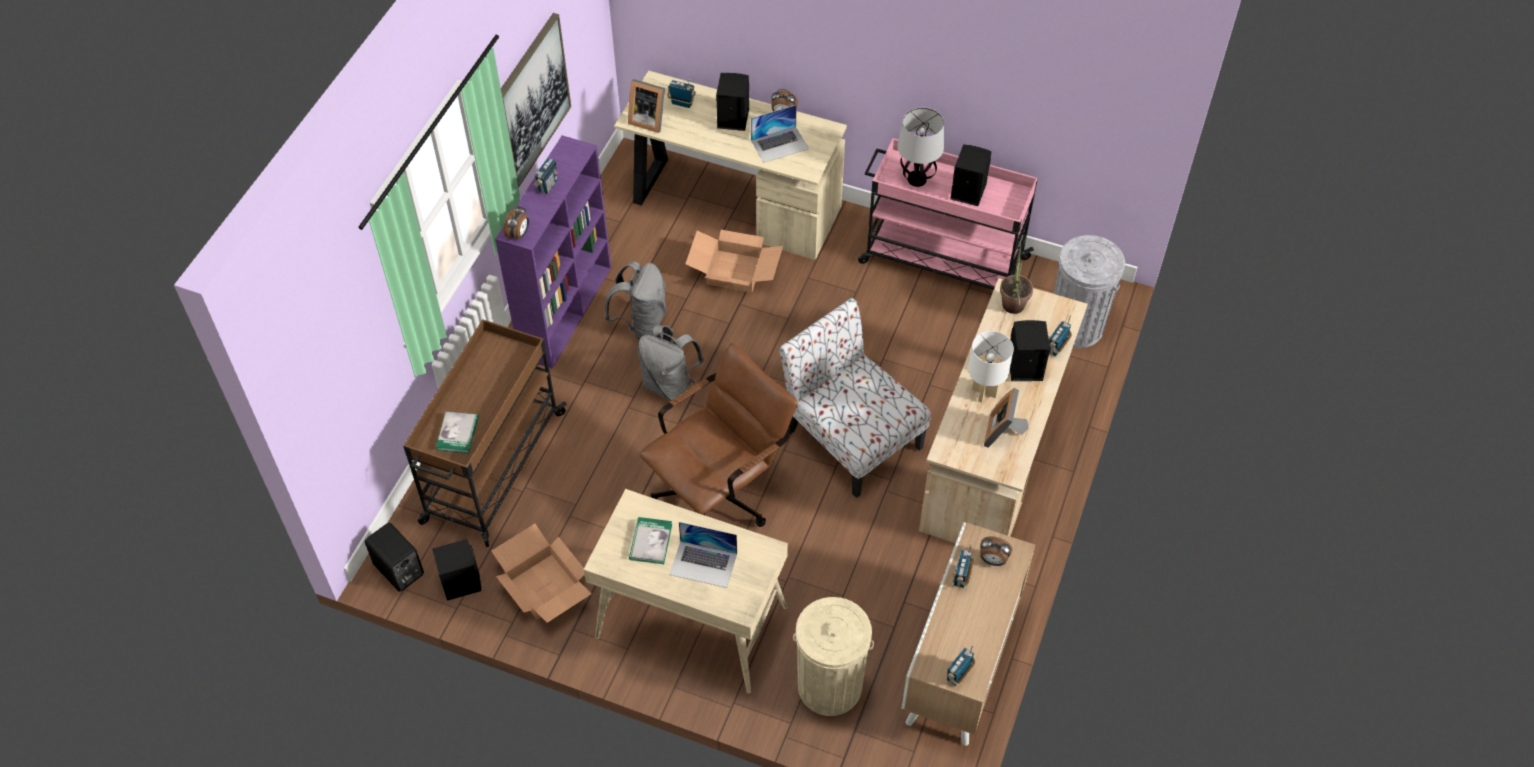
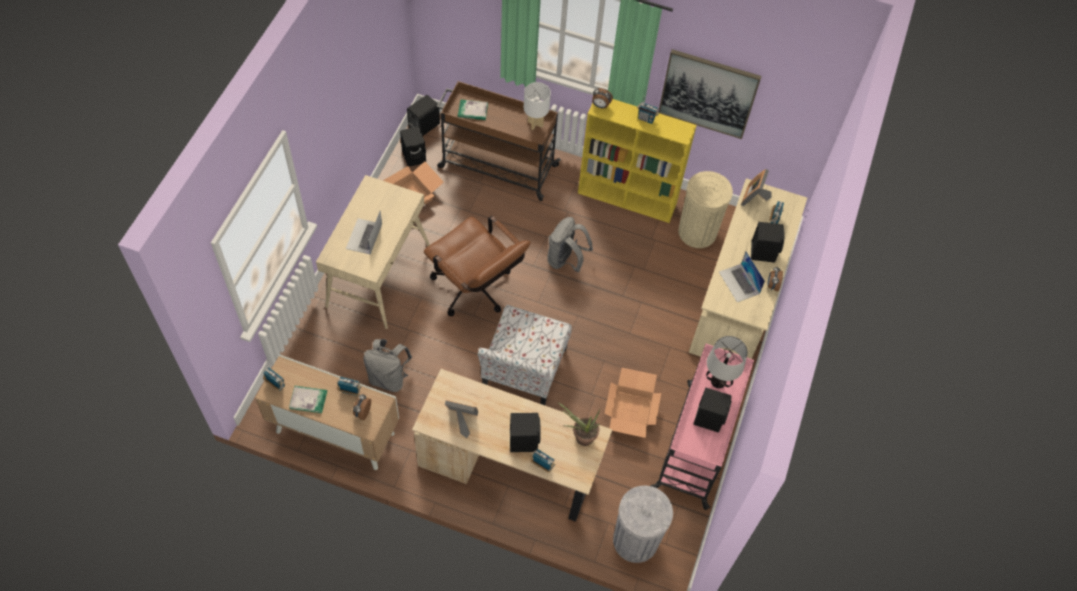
camera: 85 degrees right, 5 degrees up
(566, 310) = (628, 198): purple bookcase -> yellow bookcase
(641, 323) = (619, 242): grey backpack -> grey backpack (388, 378)
(650, 542) = (382, 208): book -> book (308, 400)
(733, 272) = (671, 298): cardboard box -> cardboard box (630, 410)
(829, 686) = (326, 352): beige trash can -> beige trash can (697, 232)
(851, 437) = (523, 371): chair -> chair turned 150 degrees clockwise
(984, 393) = (498, 410): white table lamp -> white table lamp (535, 124)

